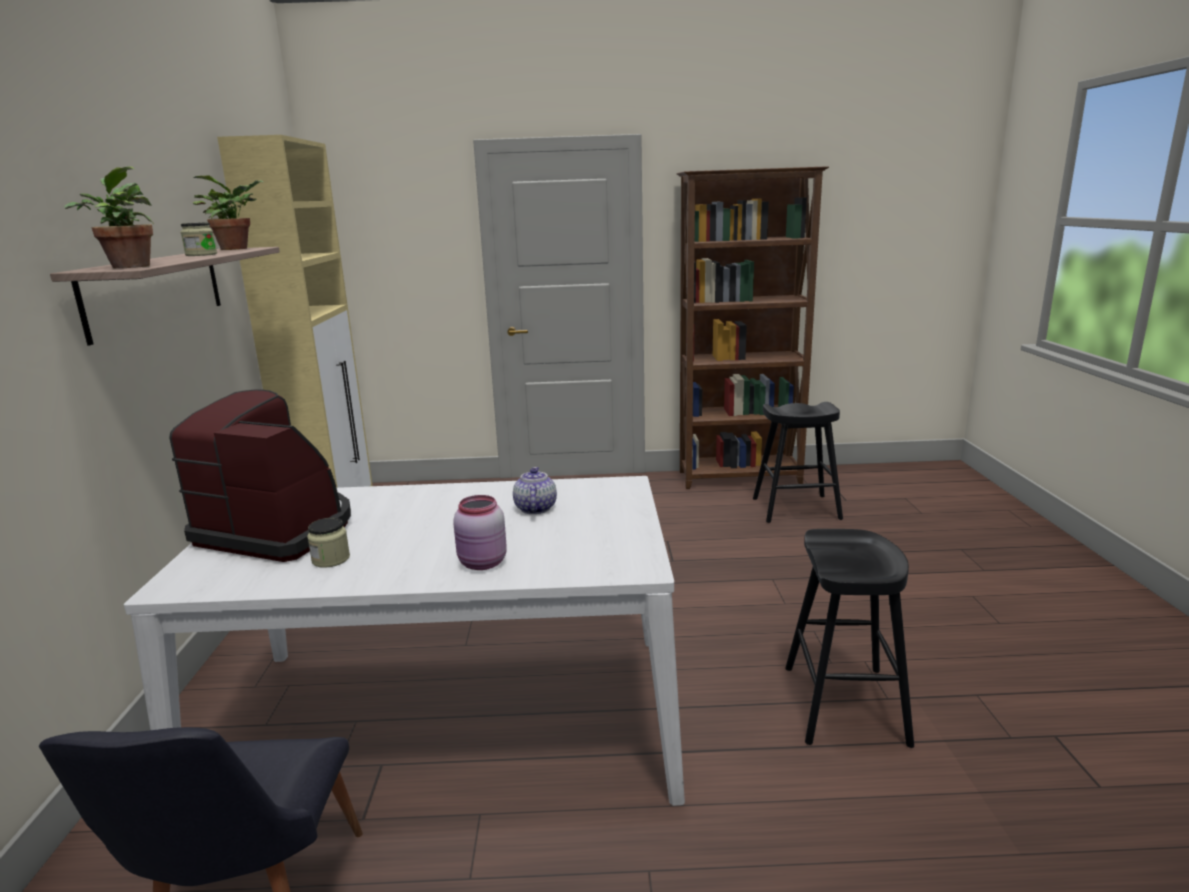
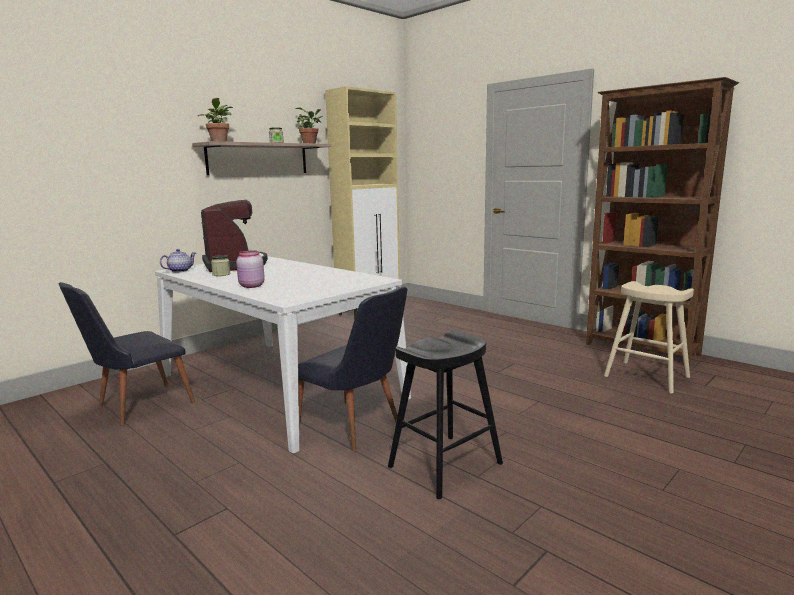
camera: 45 degrees right, 5 degrees down
(535, 508) = (320, 278): teapot -> teapot (180, 271)
(680, 719) = (355, 428): none -> black chair
(796, 509) = (646, 377): black stool -> beige stool

